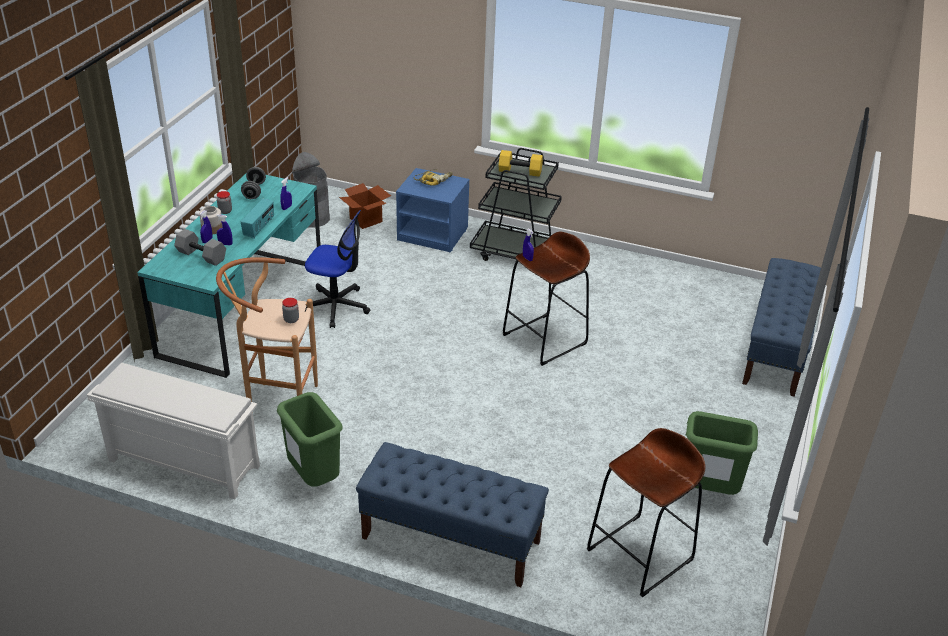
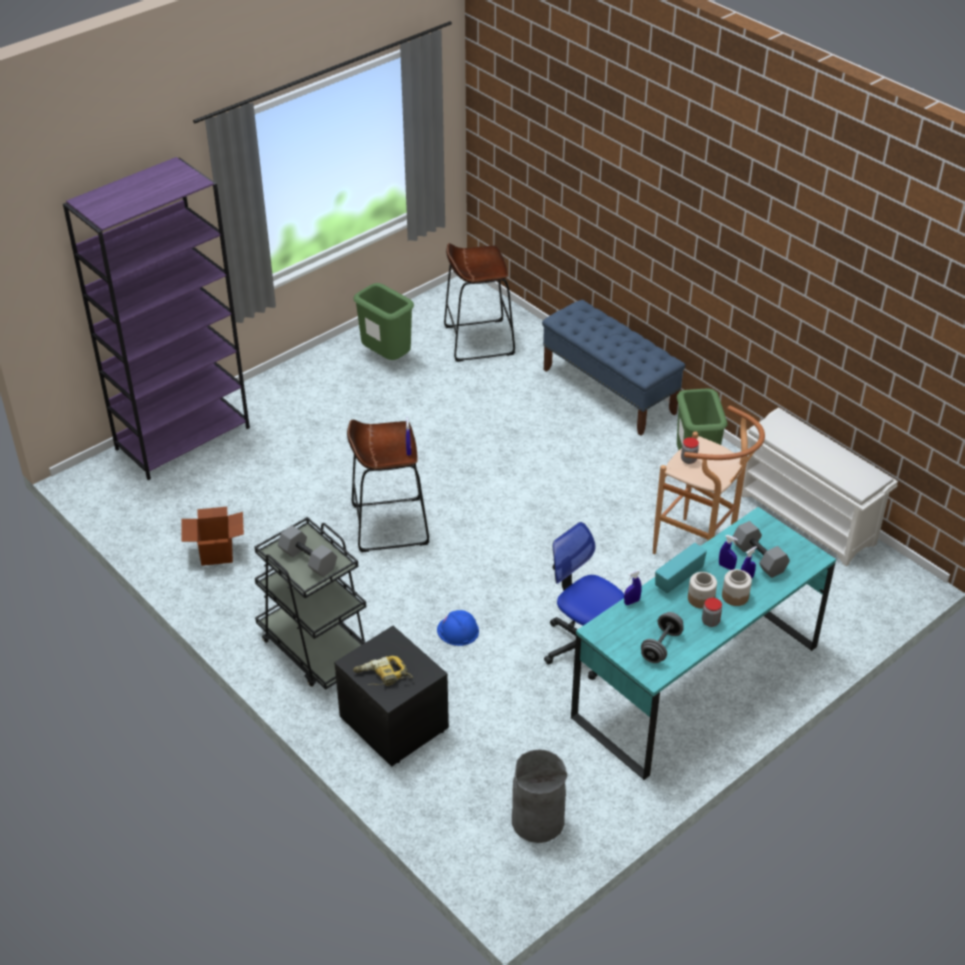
camera: 150 degrees left, 5 degrees up
(237, 221) = (700, 598): none -> jar
(365, 220) = (465, 787): cardboard box -> cardboard box (217, 552)
(433, 234) = (392, 722): blue nightstand -> black nightstand
(433, 289) = (458, 631): none -> blue hard hat
(520, 171) = (307, 560): yellow dumbbell -> grey dumbbell
(777, 349) = (183, 438): blue bench -> purple bookcase

